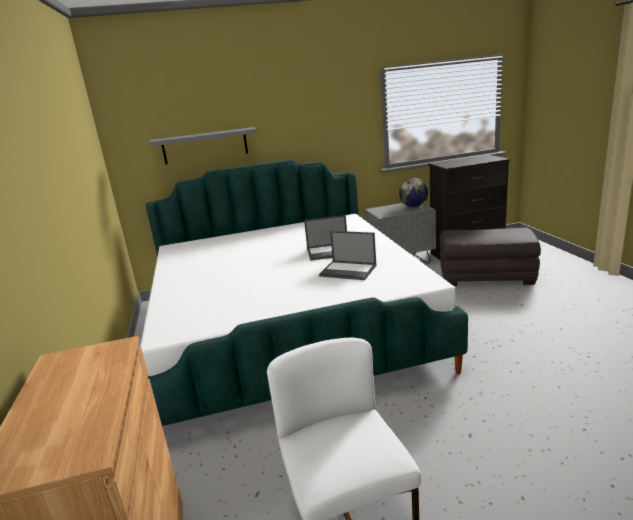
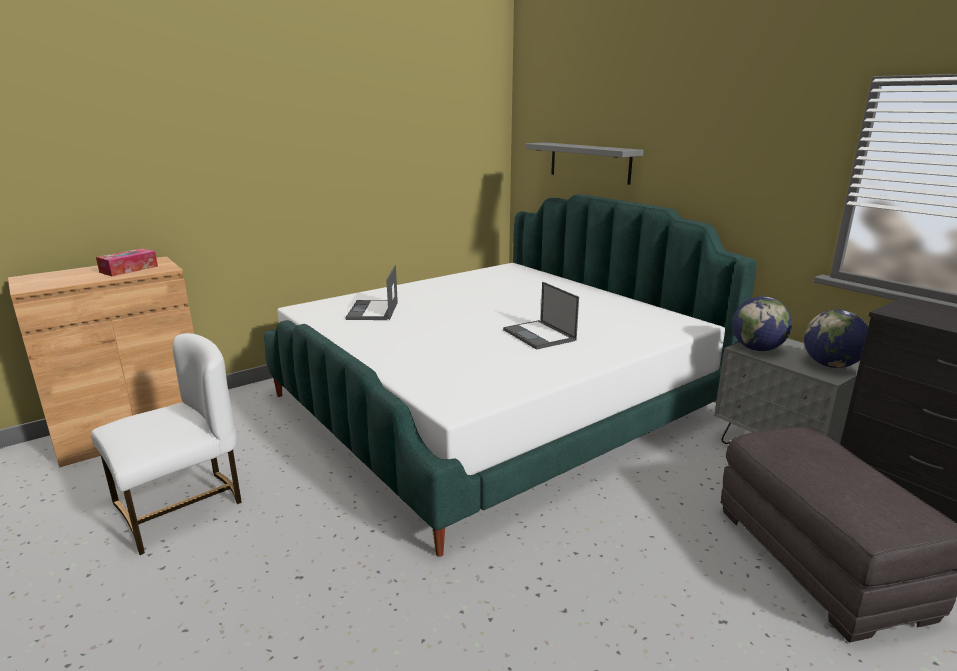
camera: 65 degrees right, 0 degrees up
(84, 374) = (129, 269): none -> tissue box
(349, 270) = (478, 354): laptop -> laptop (373, 311)
(386, 213) = (757, 349): none -> globe

